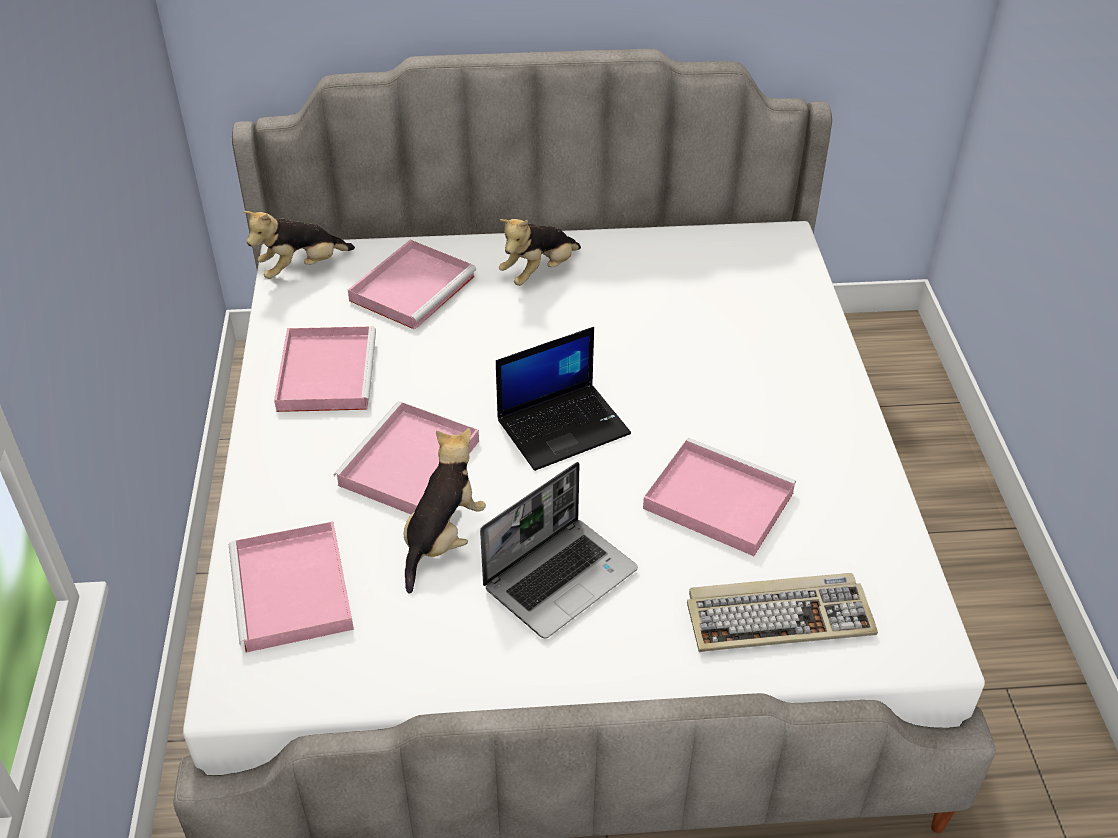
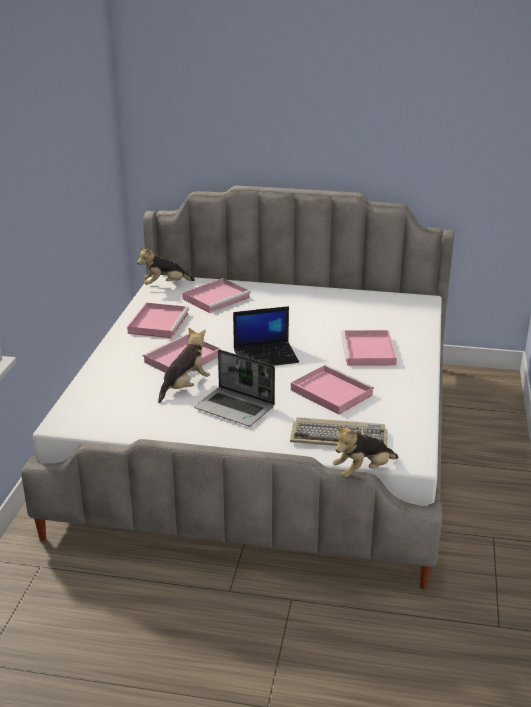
camera: 15 degrees right, 15 degrees down
(293, 592) = (105, 395): pink tray -> pink tray (369, 351)
(539, 272) = (284, 299): plush toy -> plush toy (363, 471)
(560, 577) = (235, 408): laptop -> laptop turned 60 degrees clockwise

